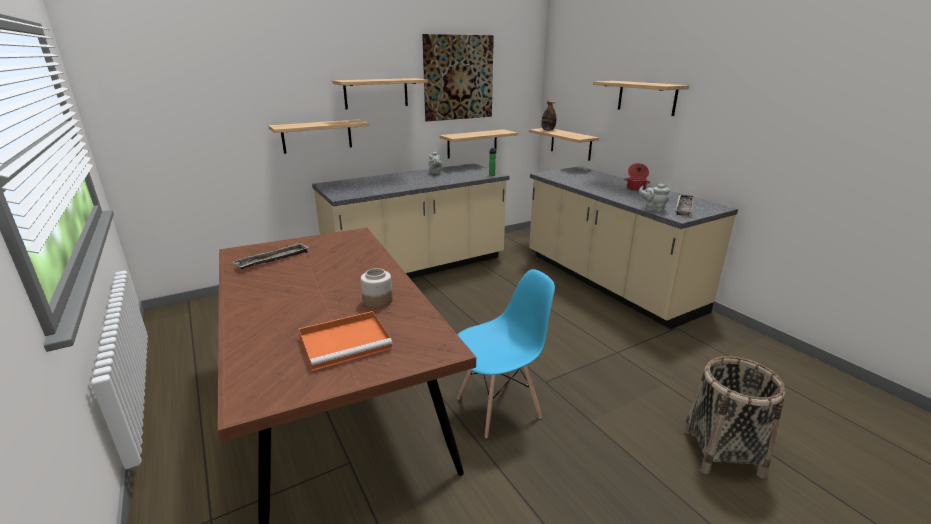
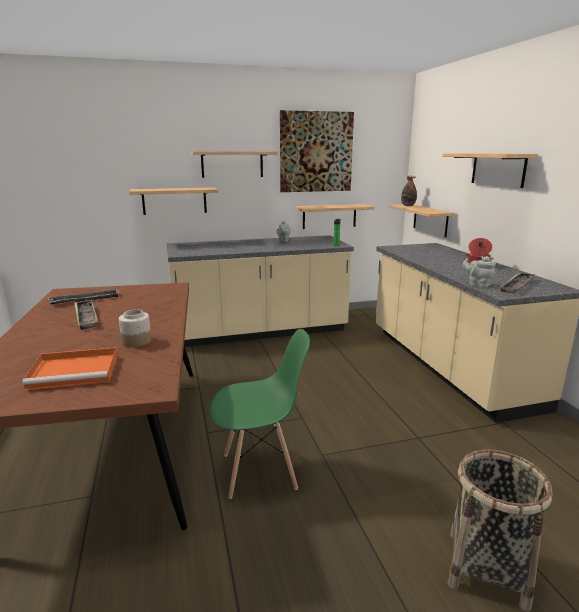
camera: 15 degrees right, 5 degrees down
(295, 280) = (86, 317): none -> tray
(499, 407) = (260, 471): blue chair -> green chair

